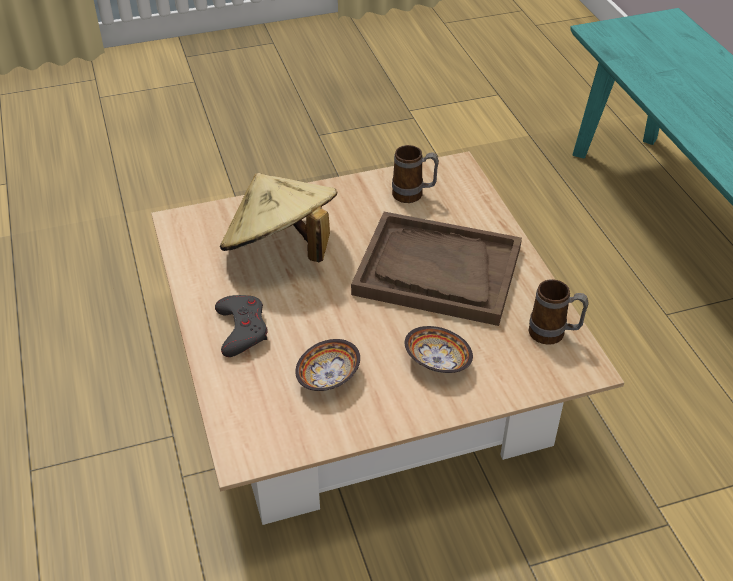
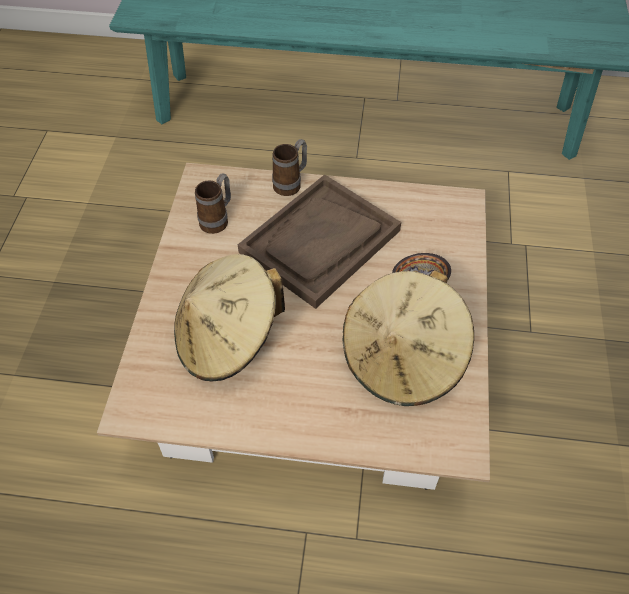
camera: 65 degrees left, 10 degrees up
(242, 329) = (314, 404): grey game controller -> none
(328, 377) = (403, 359): bowl -> beige hat
(553, 335) = (424, 204): mug -> mug (291, 184)

